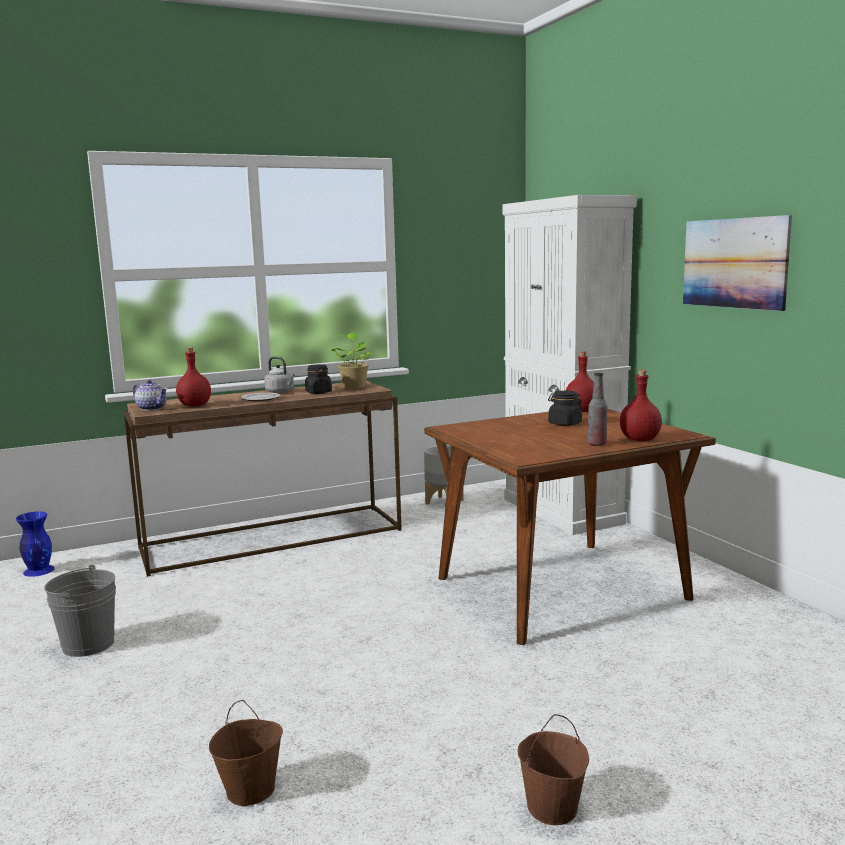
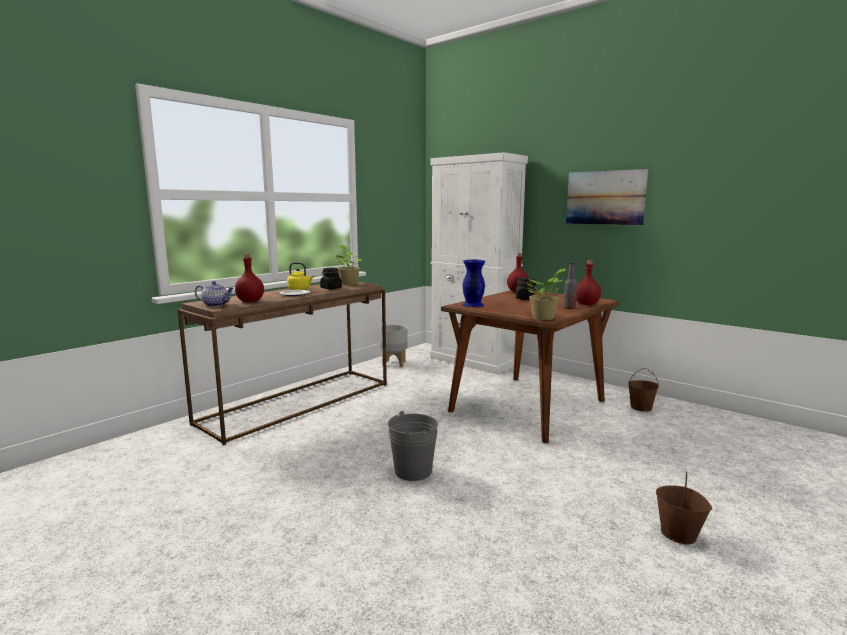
camera: 25 degrees left, 0 degrees up
(38, 570) = (110, 457): blue vase -> blue vase (472, 305)
(88, 644) = (232, 506): grey bucket -> grey bucket (413, 471)
(251, 789) = (493, 578): brown bucket -> brown bucket (641, 407)
(281, 392) = (300, 289): grey kettle -> yellow kettle
(520, 457) = (544, 318): none -> potted plant

